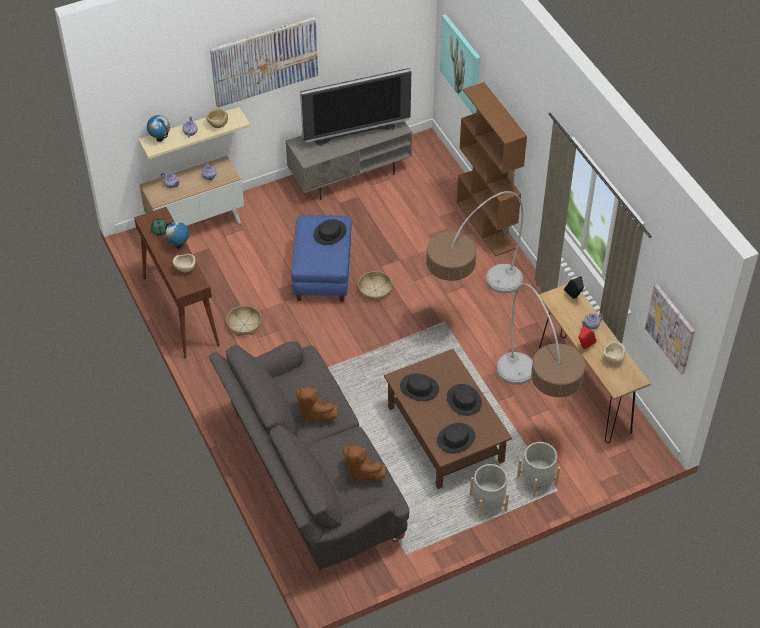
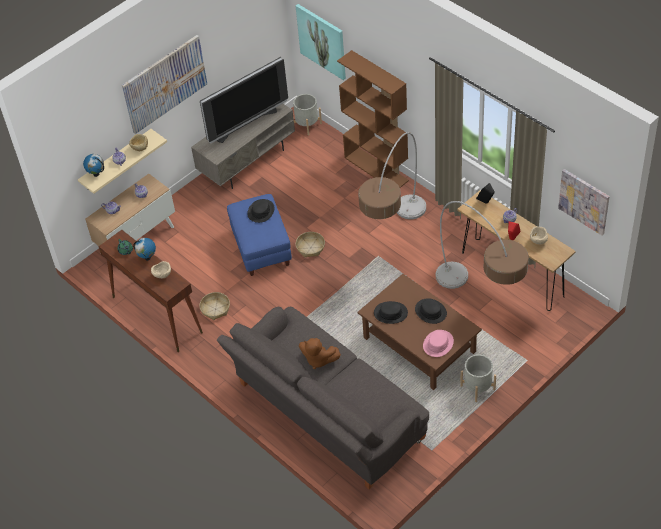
camera: 15 degrees left, 0 degrees up
(361, 472) = (378, 394): brown plush toy -> none
(456, 439) = (438, 344): black hat -> pink hat
(537, 480) = (508, 357): grey planter -> grey planter (307, 125)

